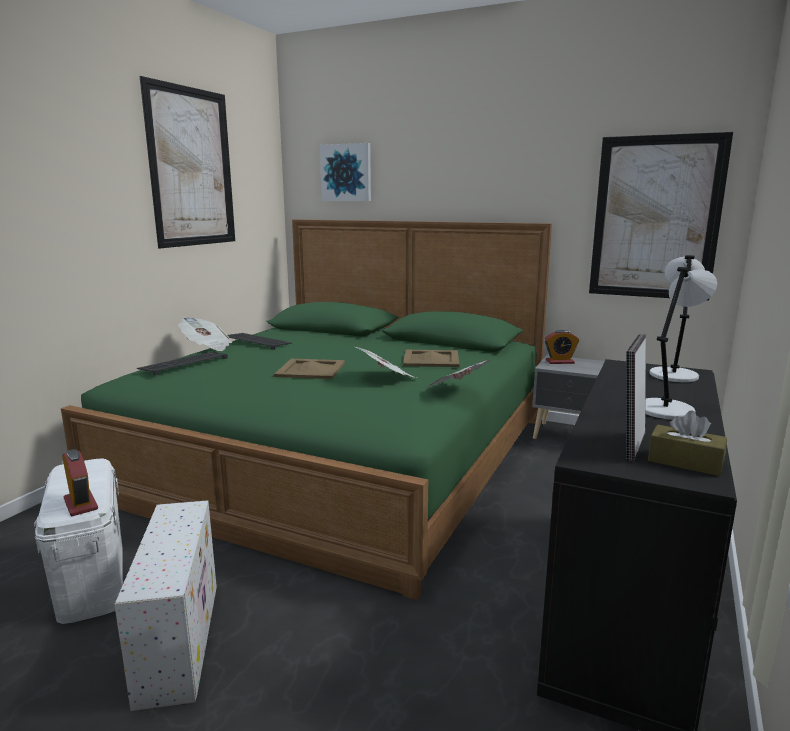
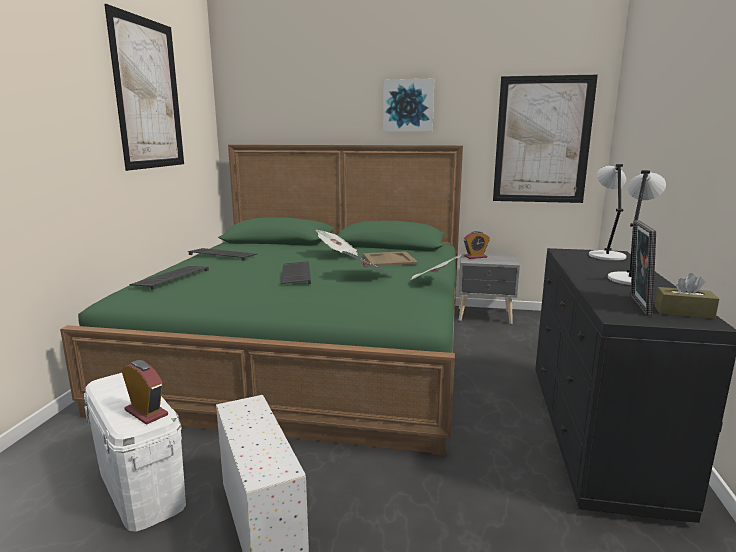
camera: 15 degrees left, 0 degrees up
(207, 347) = (178, 262): newspaper -> newspaper (338, 255)
(310, 369) = (295, 274): beige tray -> keyboard
(346, 172) = (279, 102): picture -> picture (408, 106)

